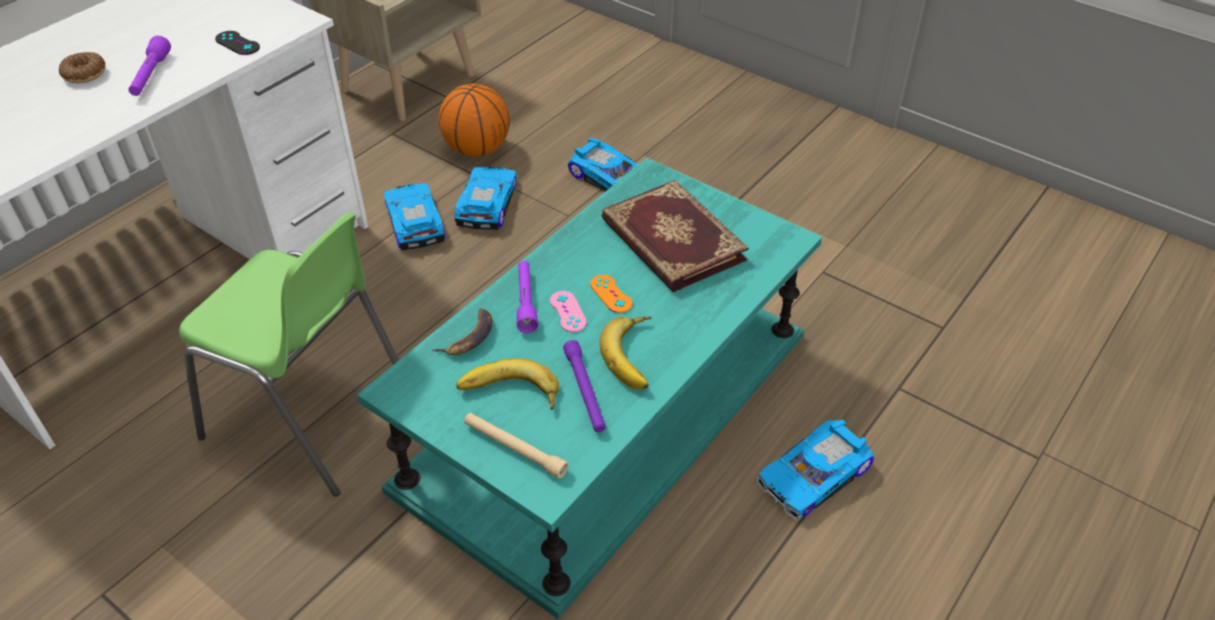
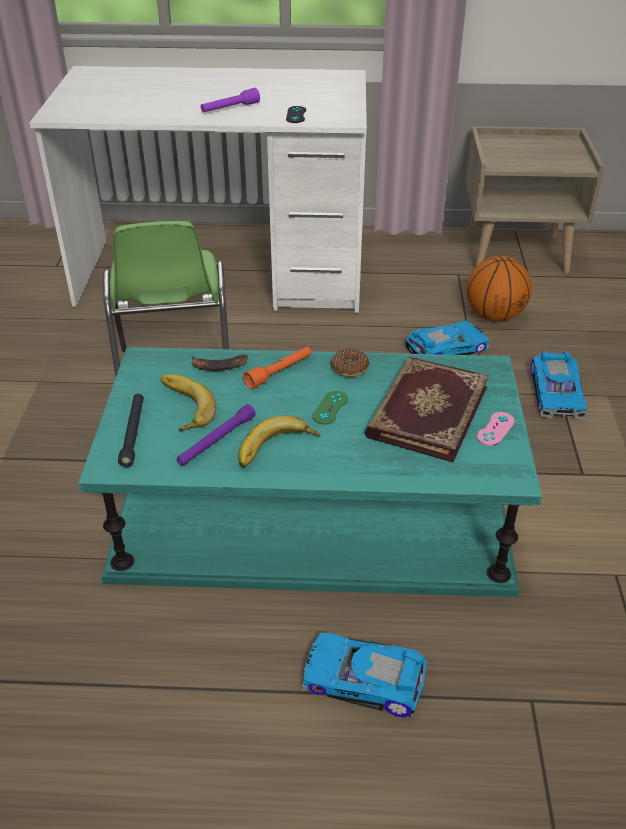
camera: 55 degrees right, 5 degrees down
(85, 74) = (207, 94): donut -> donut (349, 368)
(413, 222) = (386, 328): toy car -> none
(514, 449) = (133, 433): beige flashlight -> black flashlight
(526, 301) = (279, 372): purple flashlight -> orange flashlight
(568, 311) = (289, 396): pink game controller -> pink game controller (495, 429)
(611, 294) = (330, 408): orange game controller -> green game controller

